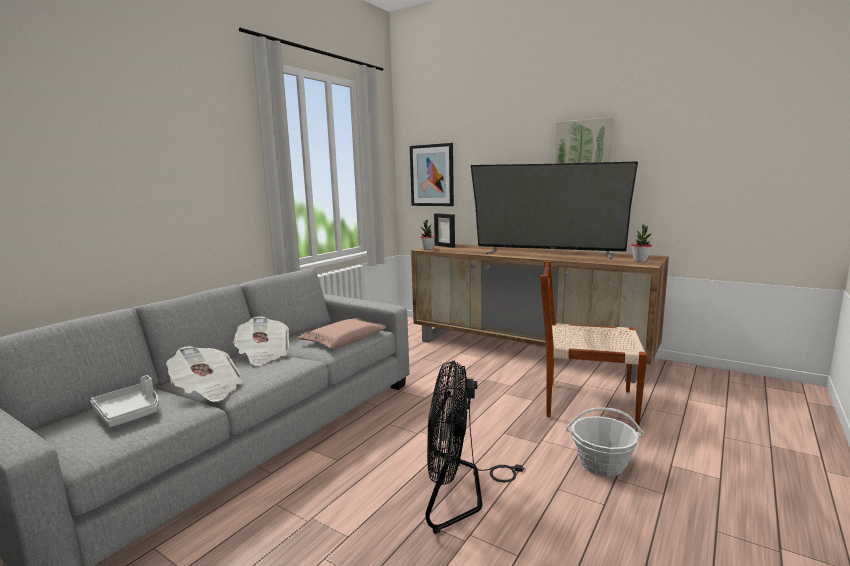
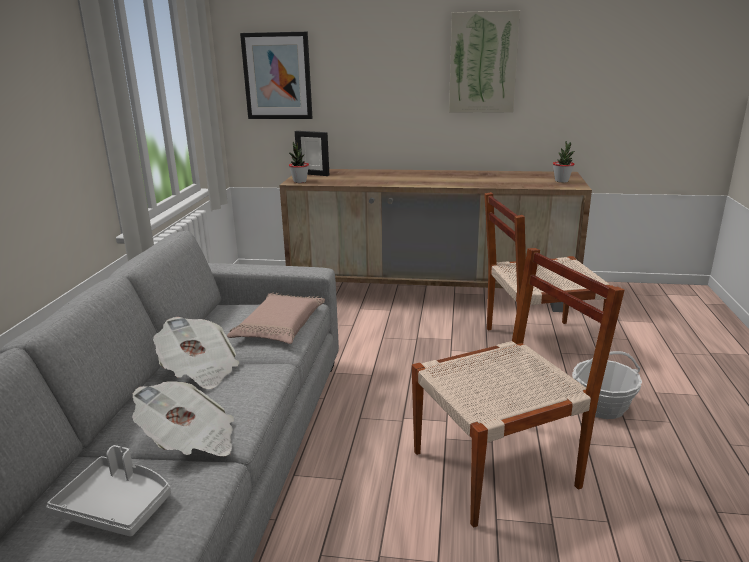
camera: 25 degrees left, 10 degrees up
(460, 486) = (499, 468): black fan -> chair
(547, 254) = (455, 178): television -> none

